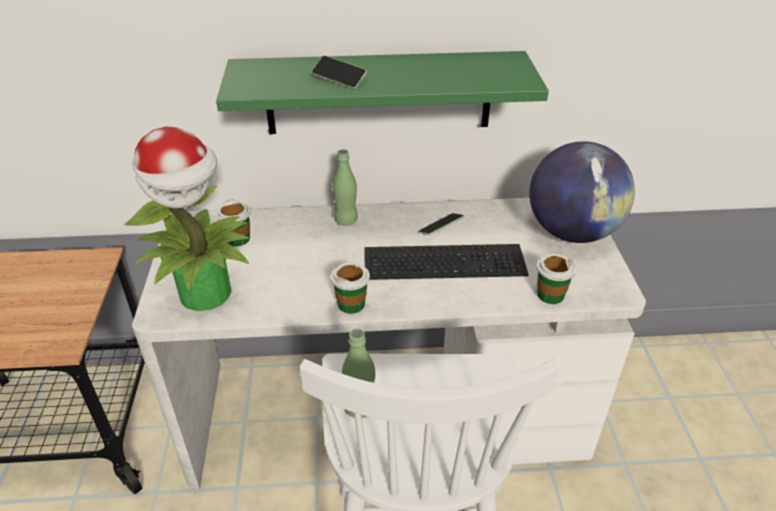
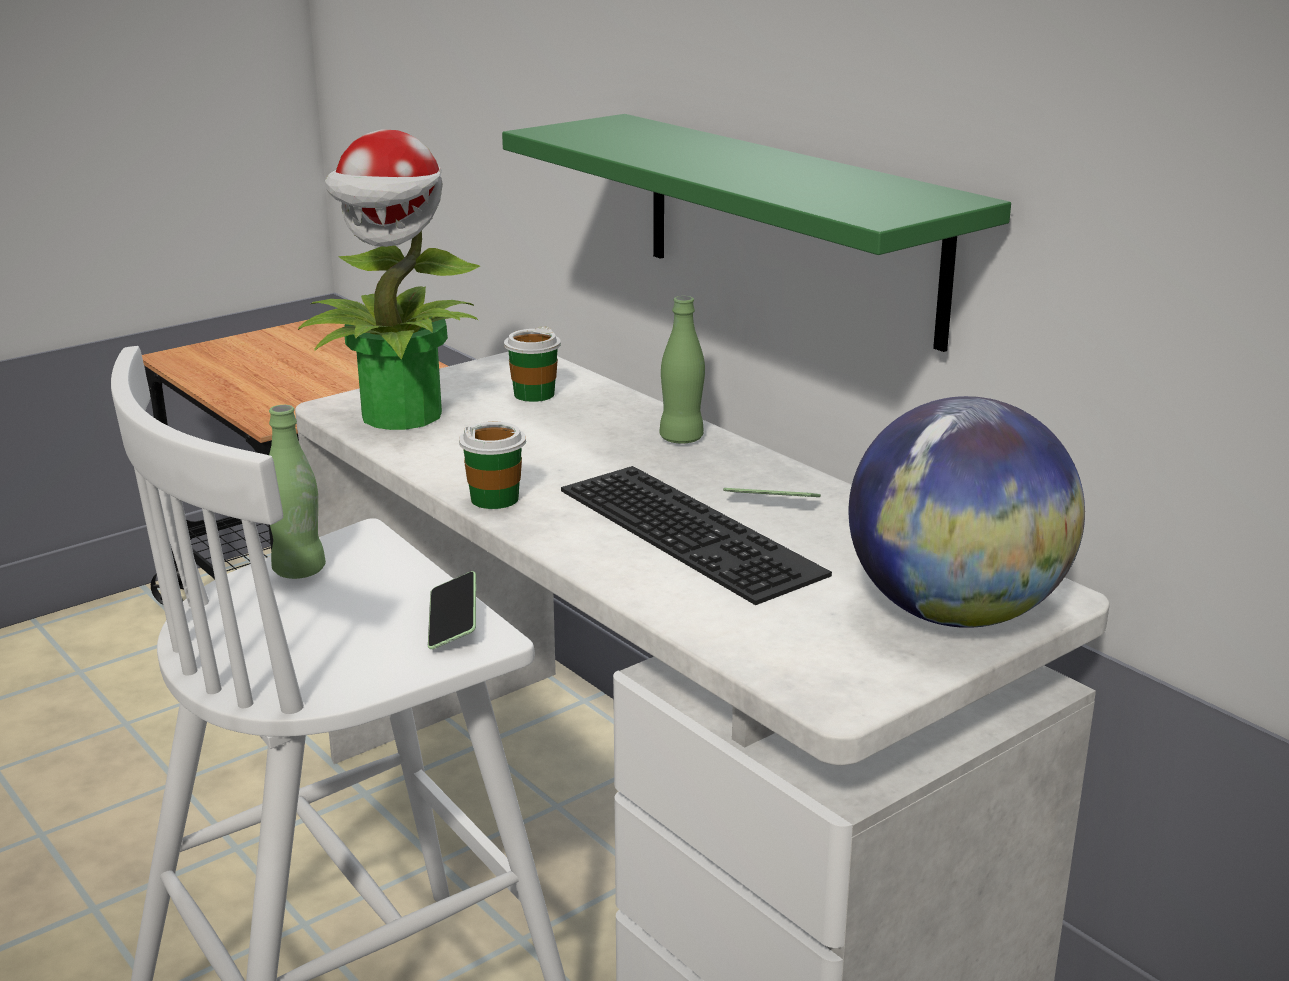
camera: 55 degrees right, 15 degrees down
(339, 79) = (666, 152): phone -> phone (453, 623)
(550, 295) = (731, 636): cup -> none

